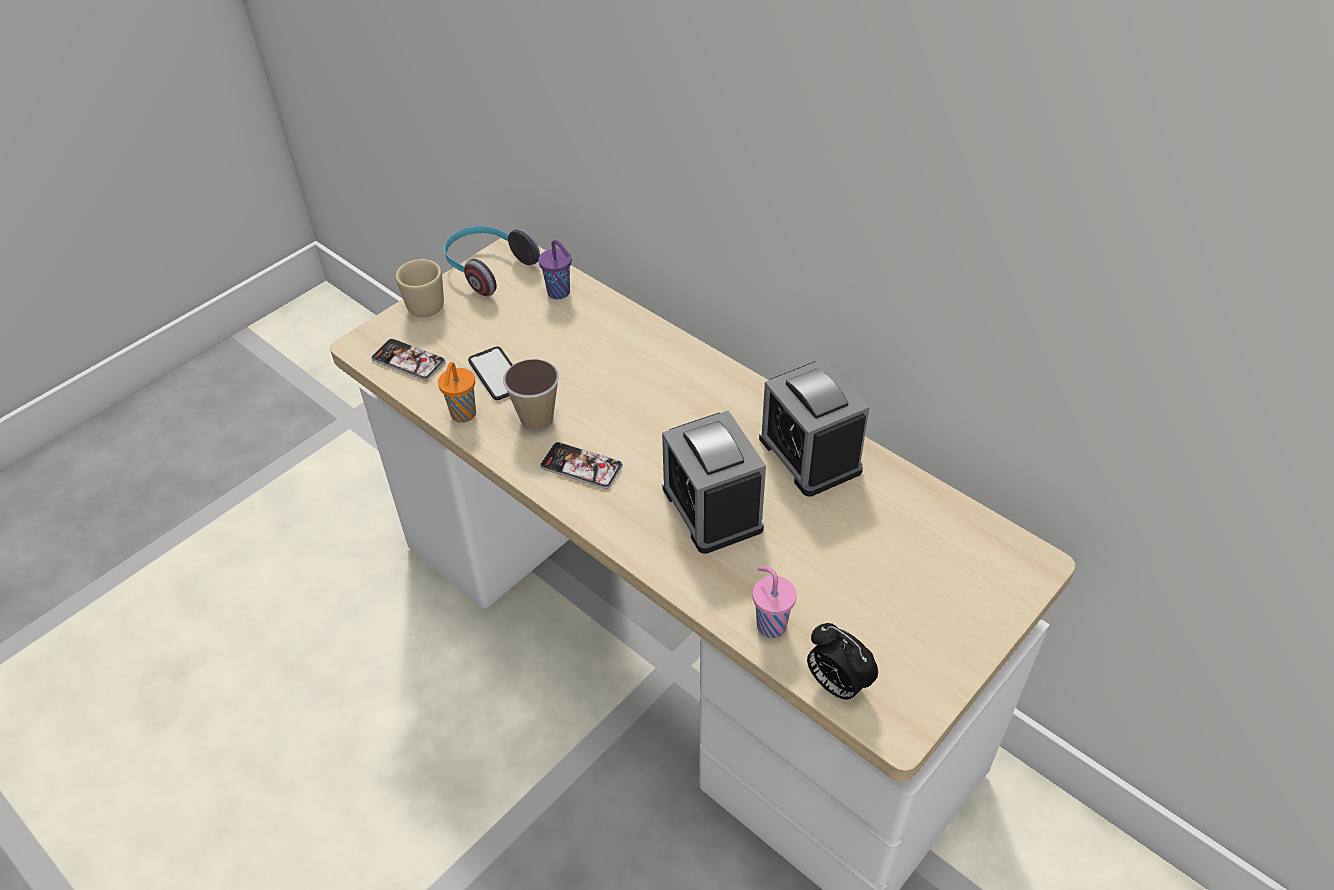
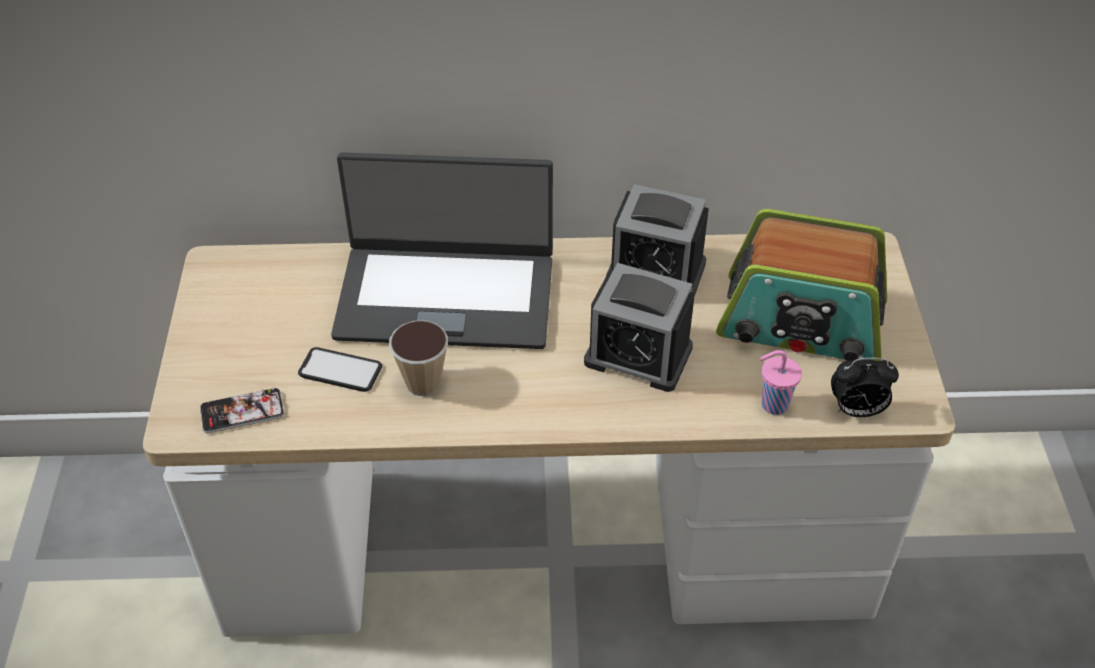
camera: 45 degrees left, 0 degrees up
(426, 302) = (190, 354): beige mug -> none
(463, 415) = (355, 422): orange cup -> none
(487, 268) = (210, 291): headphones -> none
(560, 293) = (306, 272): purple cup -> none
(581, 466) = (505, 393): phone -> none
(629, 368) = (446, 295): none -> laptop
(884, 577) = (801, 321): none -> radio

